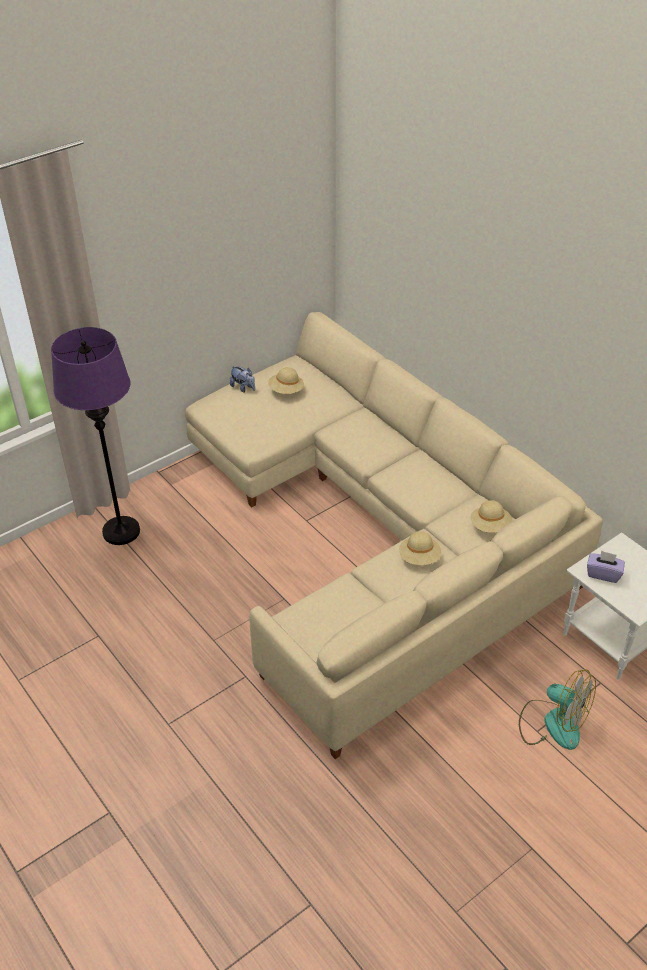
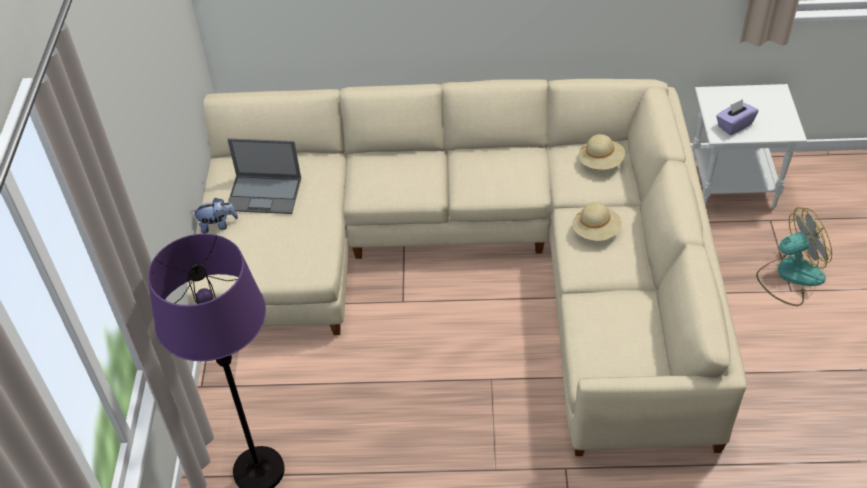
camera: 50 degrees left, 5 degrees up
(286, 390) = (265, 194): beige hat -> laptop

